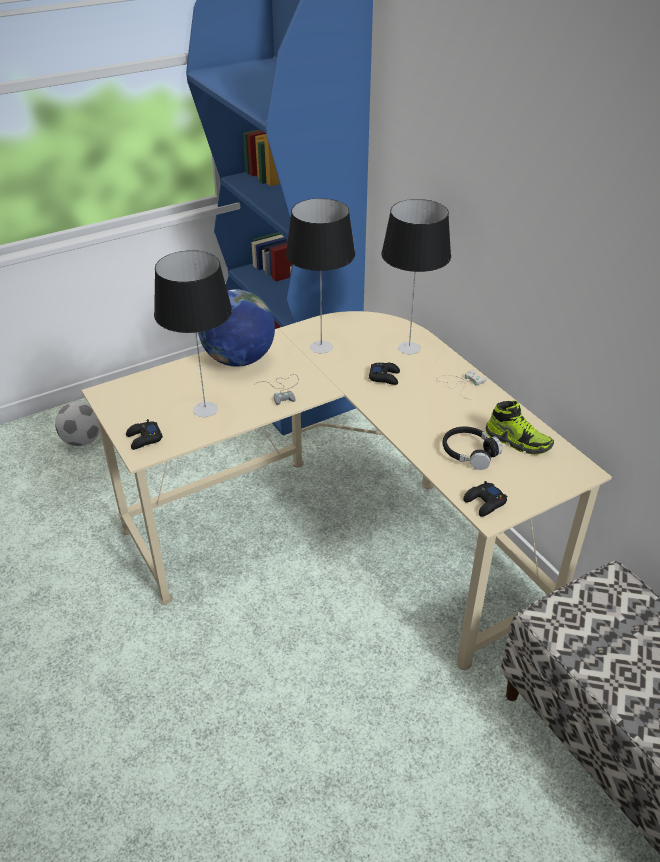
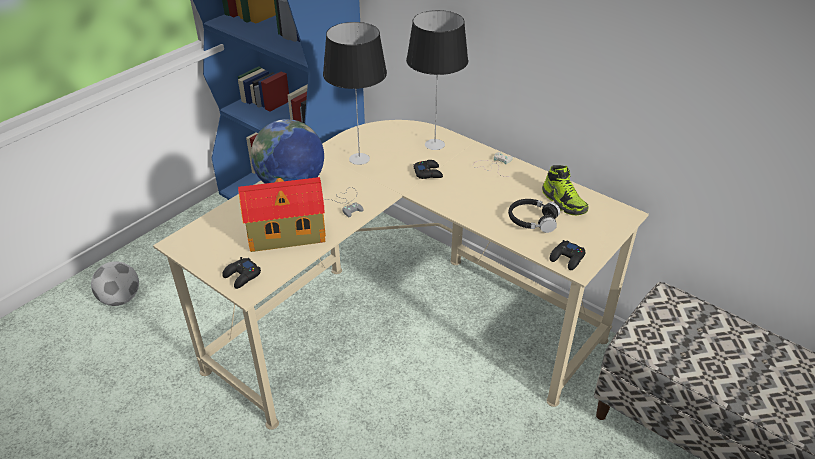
camera: 20 degrees left, 0 degrees up
(205, 409) = (284, 235): table lamp -> toy house
(517, 441) = (564, 202): shoe -> shoe turned 45 degrees clockwise

